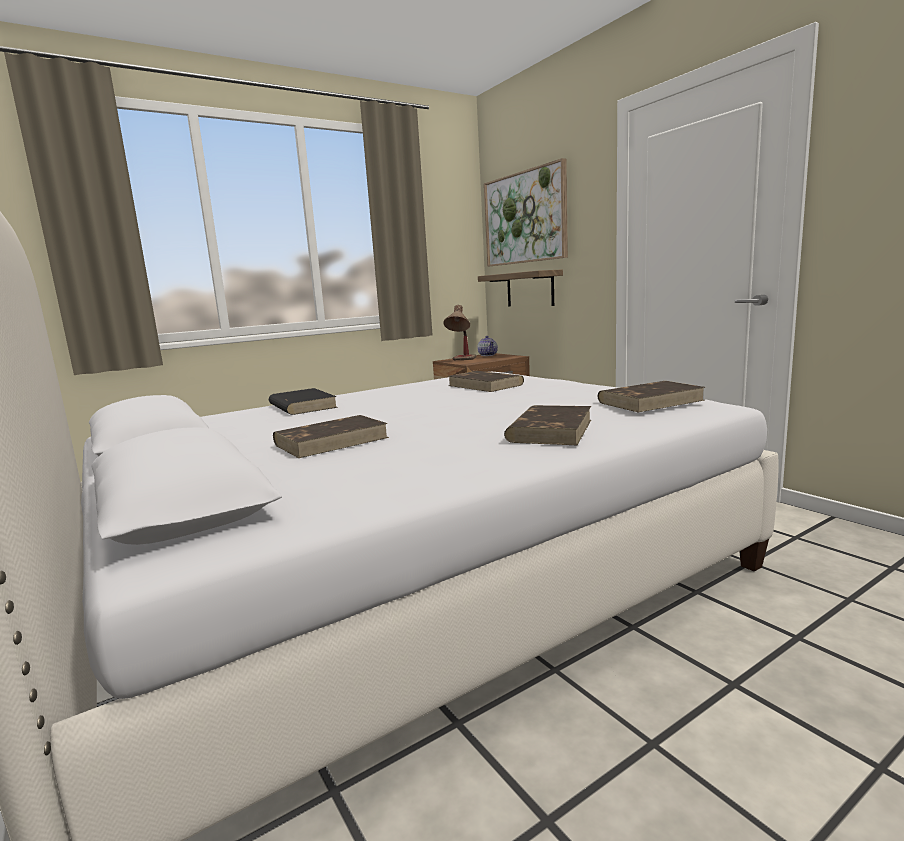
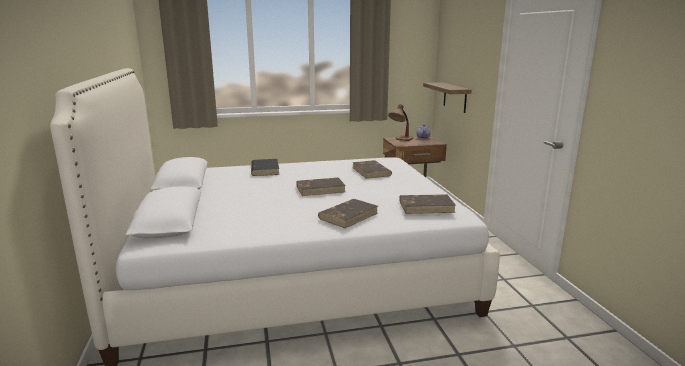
camera: 20 degrees right, 5 degrees up
(332, 441) = (251, 199): brown book -> brown book (321, 189)
(525, 218) = (457, 47): picture -> none

